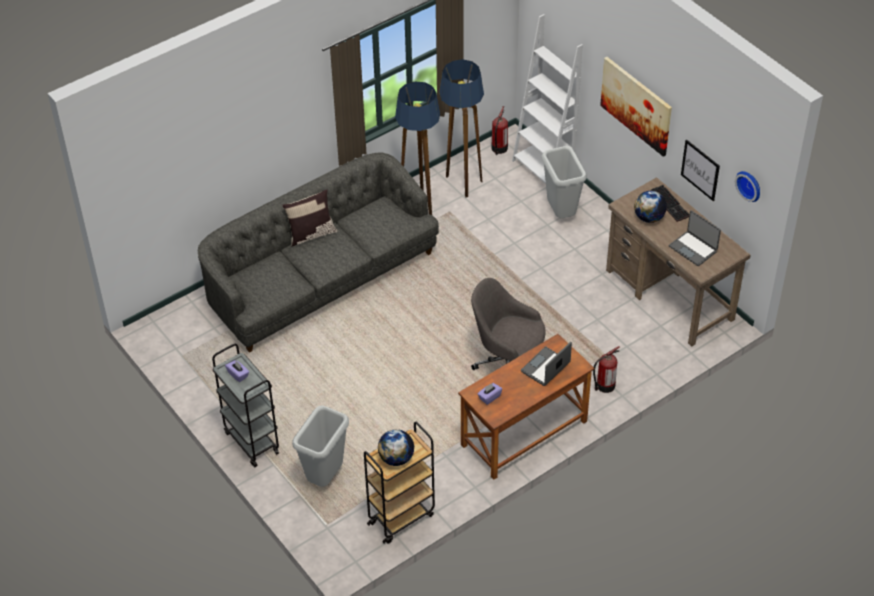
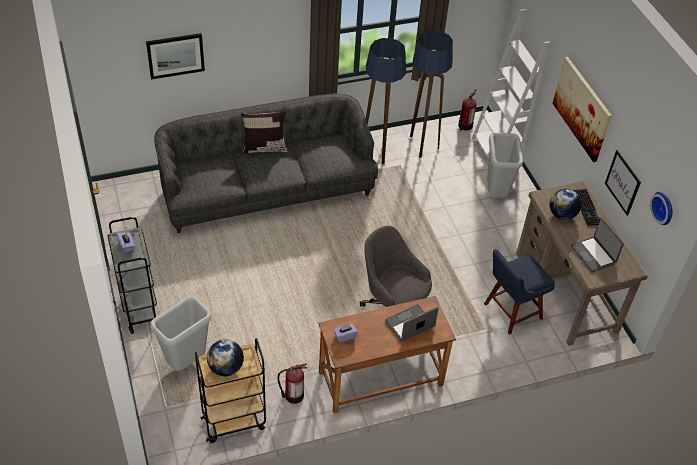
camera: 15 degrees right, 0 degrees up
(203, 163) = (175, 55): none -> picture
(604, 386) = (473, 357): fire extinguisher -> fire extinguisher (293, 395)
(623, 331) = (510, 312): none -> blue chair

